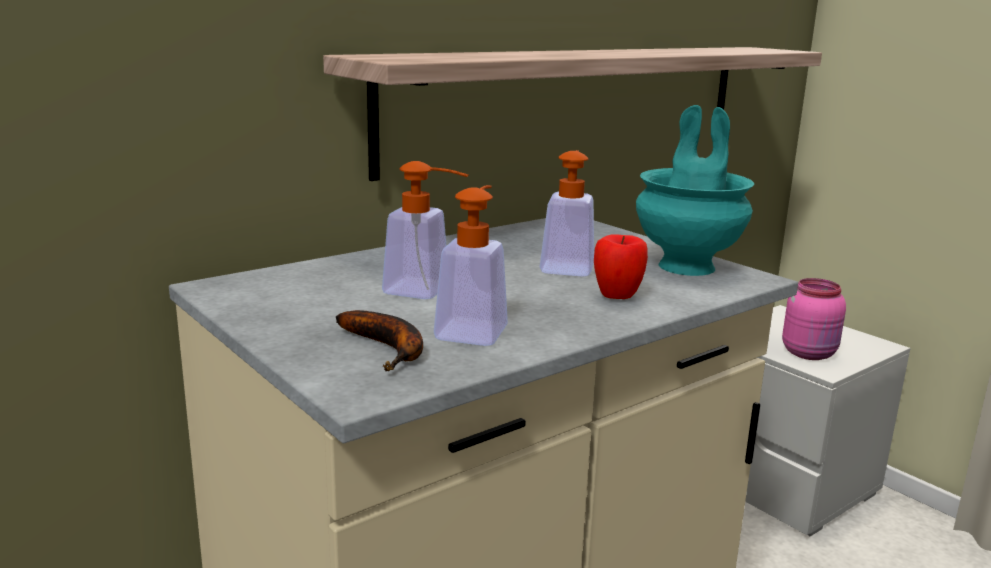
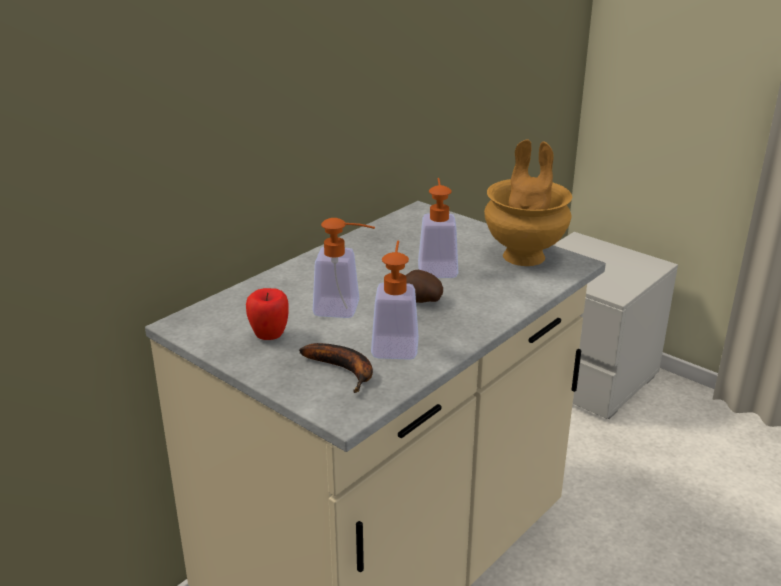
camera: 10 degrees left, 10 degrees up
(531, 293) = (421, 301): none -> potato
(575, 104) = (415, 111): shelf -> none
(617, 297) = (483, 297): apple -> apple (269, 337)
(688, 267) = (525, 256): turquoise vase -> brown vase
(810, 353) = (603, 279): pink jar -> none

